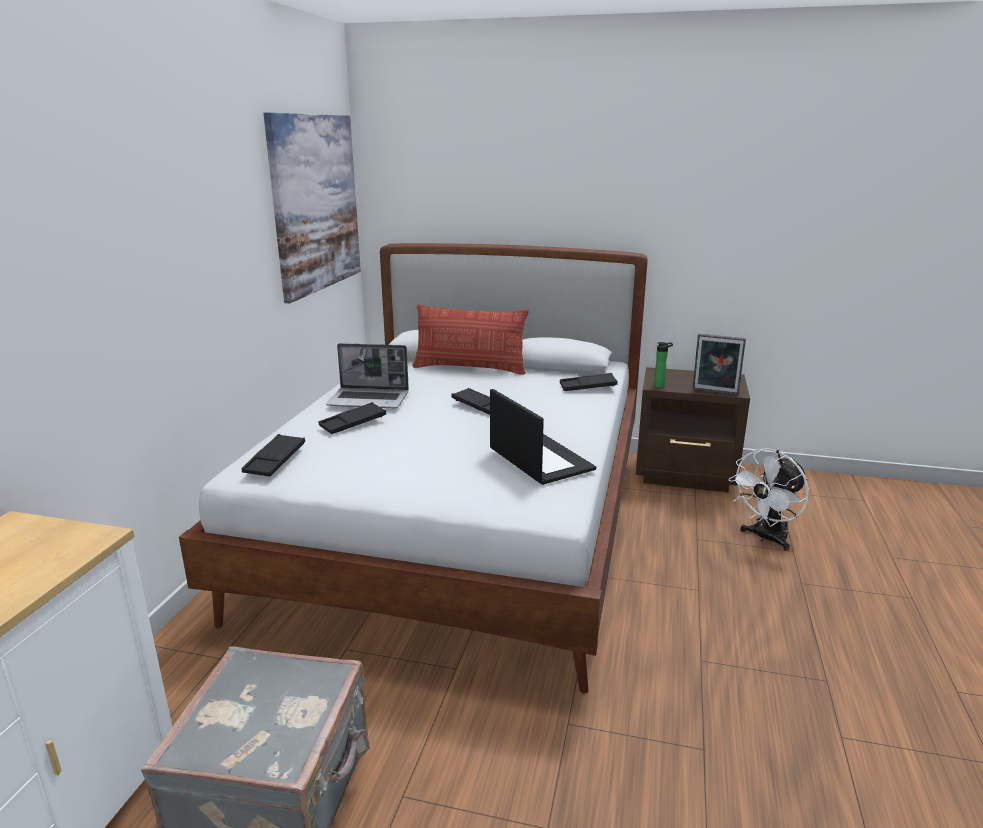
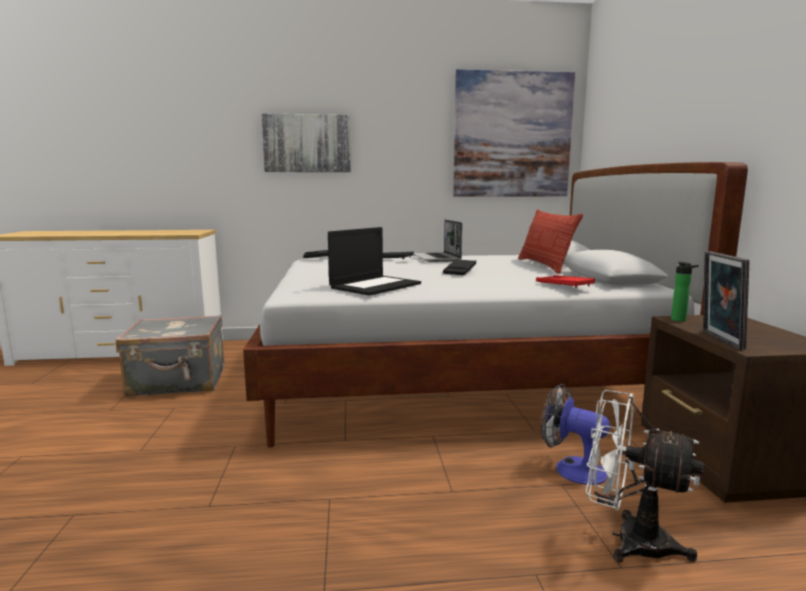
camera: 70 degrees right, 10 degrees down
(119, 266) = (307, 143): none -> picture
(588, 386) = (564, 285): black tray -> red tray
(675, 527) = (571, 468): none -> fan

